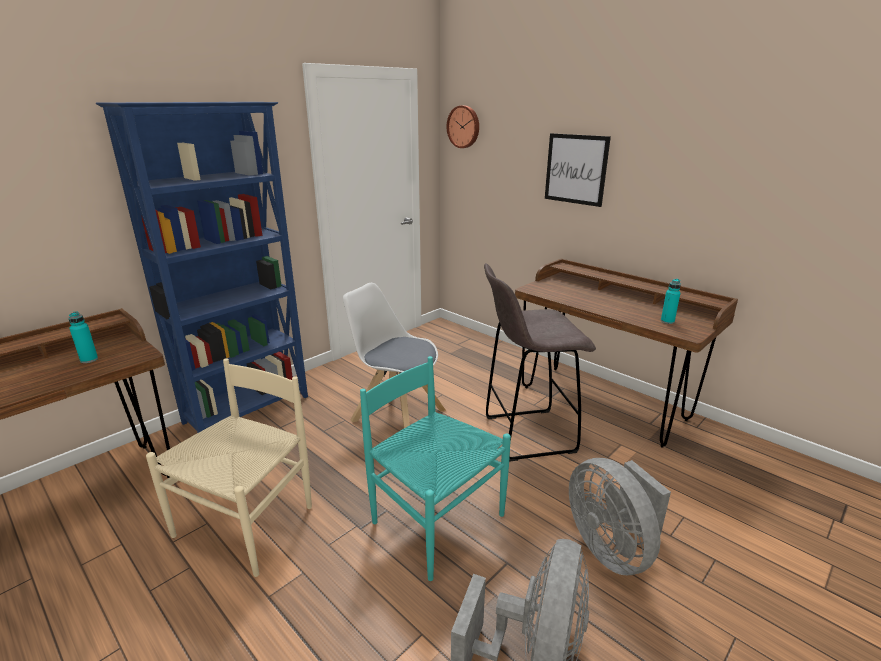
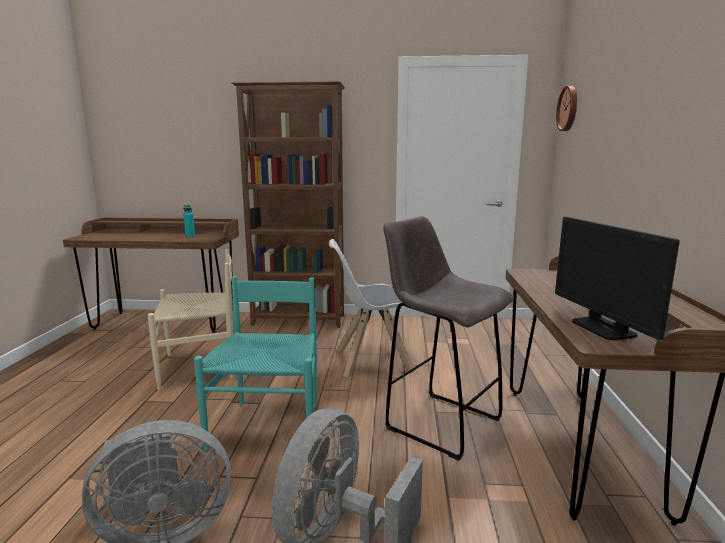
camera: 50 degrees right, 10 degrees down
(249, 409) = (299, 320): blue bookcase -> brown bookcase
(396, 414) = (371, 360): chair -> chair turned 90 degrees counterclockwise
(576, 169) = (631, 140): picture -> none
(667, 321) = (603, 328): turquoise bottle -> monitor

